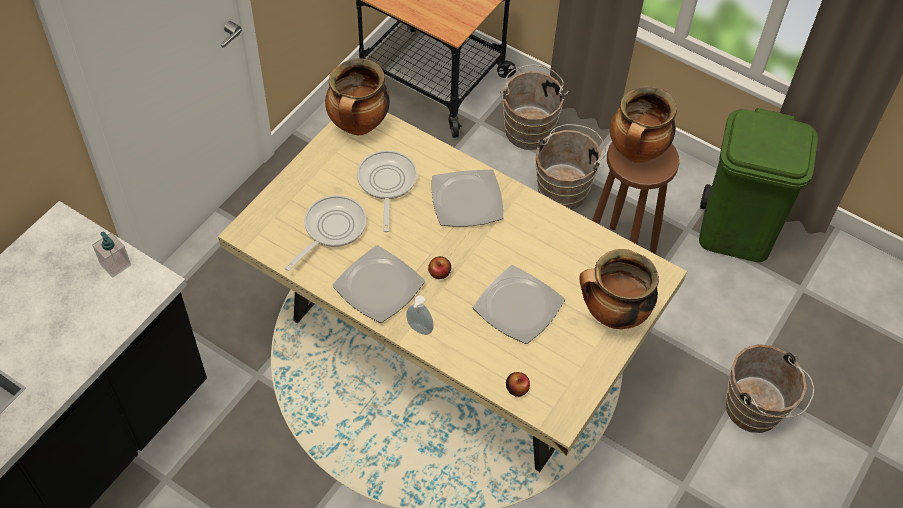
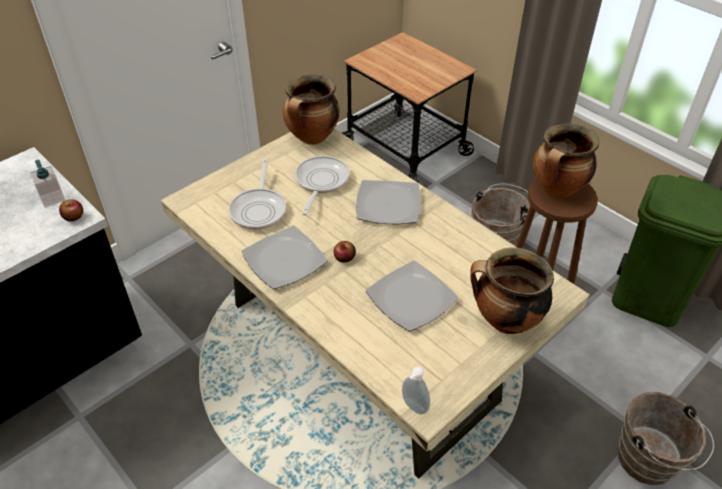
camera: 15 degrees right, 10 degrees down
(331, 229) = (259, 209): frying pan -> frying pan turned 135 degrees clockwise
(419, 330) = (308, 302): soap dispenser -> soap dispenser (413, 407)
(517, 388) = (389, 372): apple -> apple (73, 216)
(529, 128) = (476, 193): brown bucket -> none

